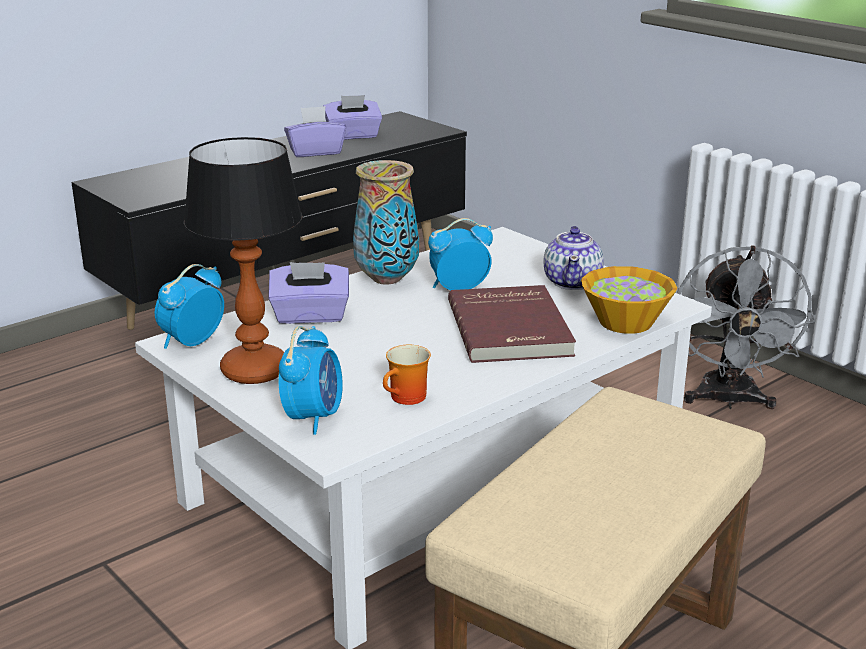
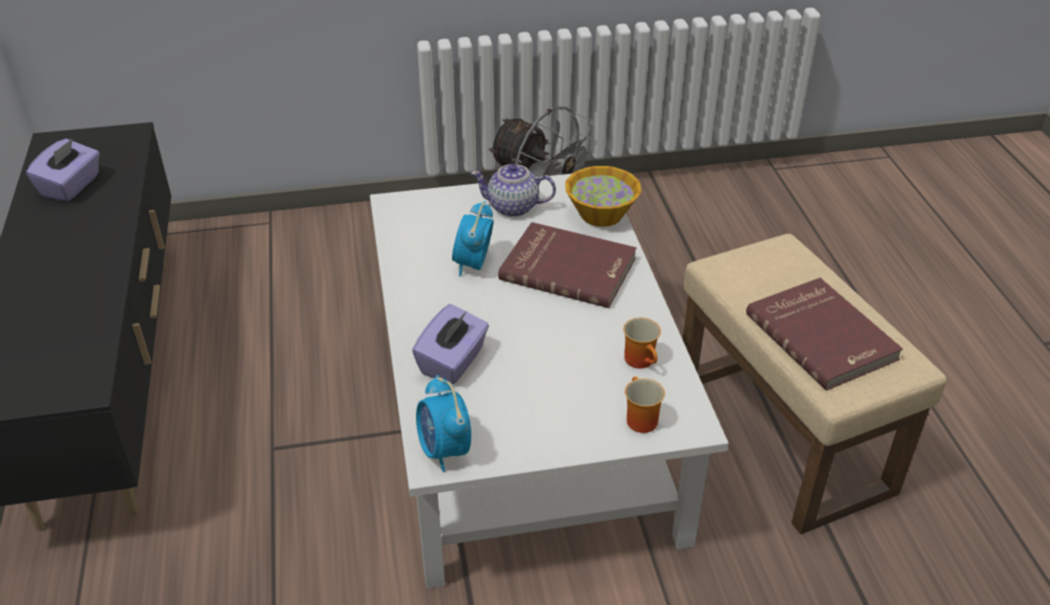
camera: 60 degrees left, 15 degrees up
(256, 370) = (532, 426): table lamp -> none
(313, 417) = (638, 419): alarm clock -> mug
(315, 152) = (88, 225): purple tissue box -> none
(386, 279) = (418, 294): vase -> none
(573, 282) = (514, 207): teapot -> teapot turned 150 degrees clockwise
(575, 494) = (823, 336): none -> red book

